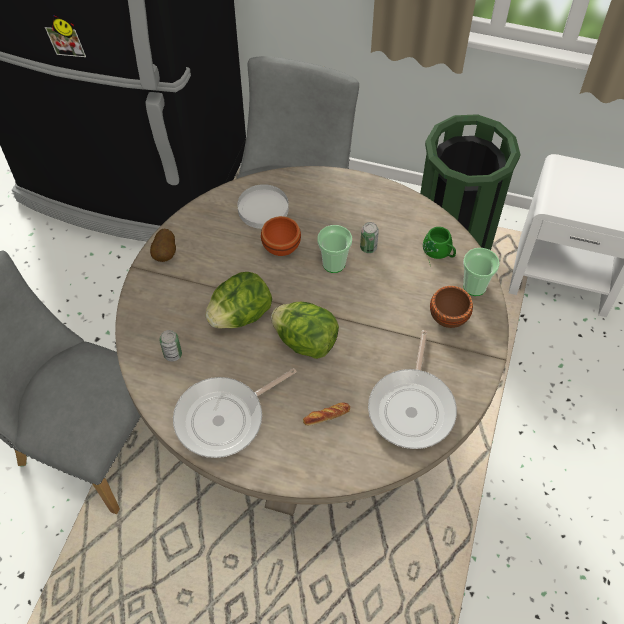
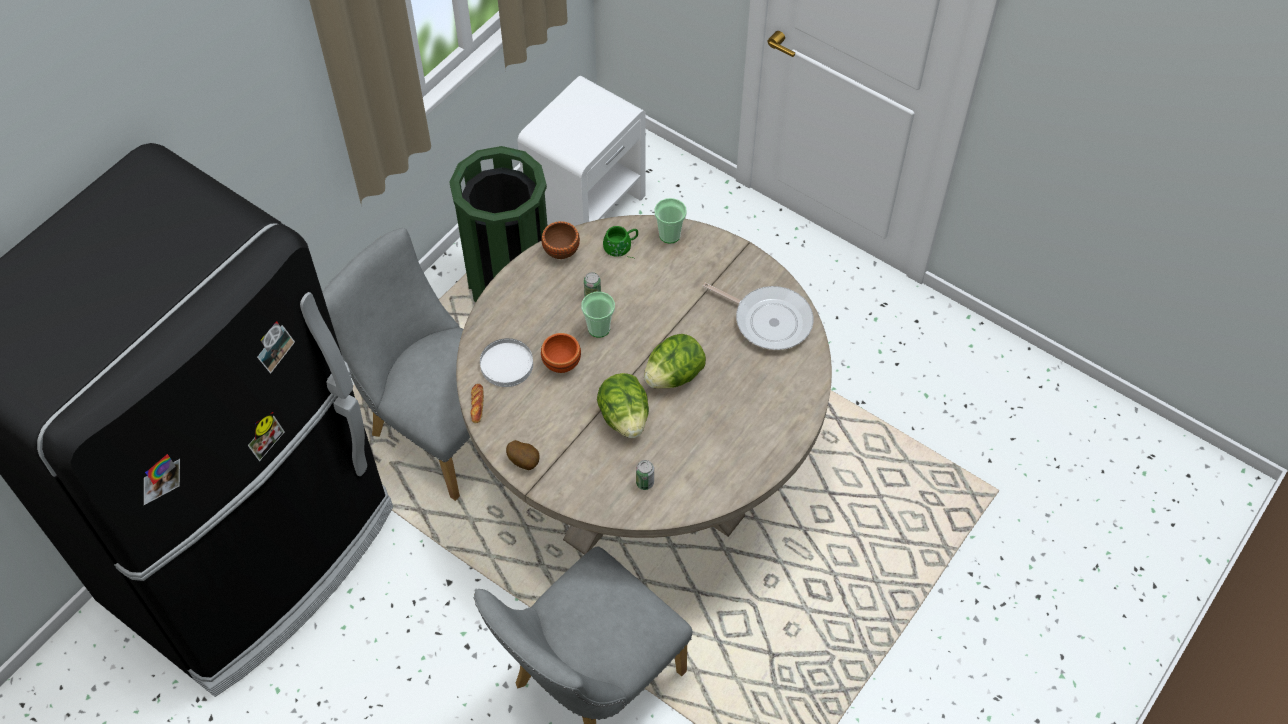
camera: 70 degrees left, 0 degrees up
(224, 418) = (727, 459): frying pan -> none
(326, 416) = (754, 383): bread -> bread (477, 405)
(449, 318) = (694, 264): brown bowl -> brown bowl (562, 250)

